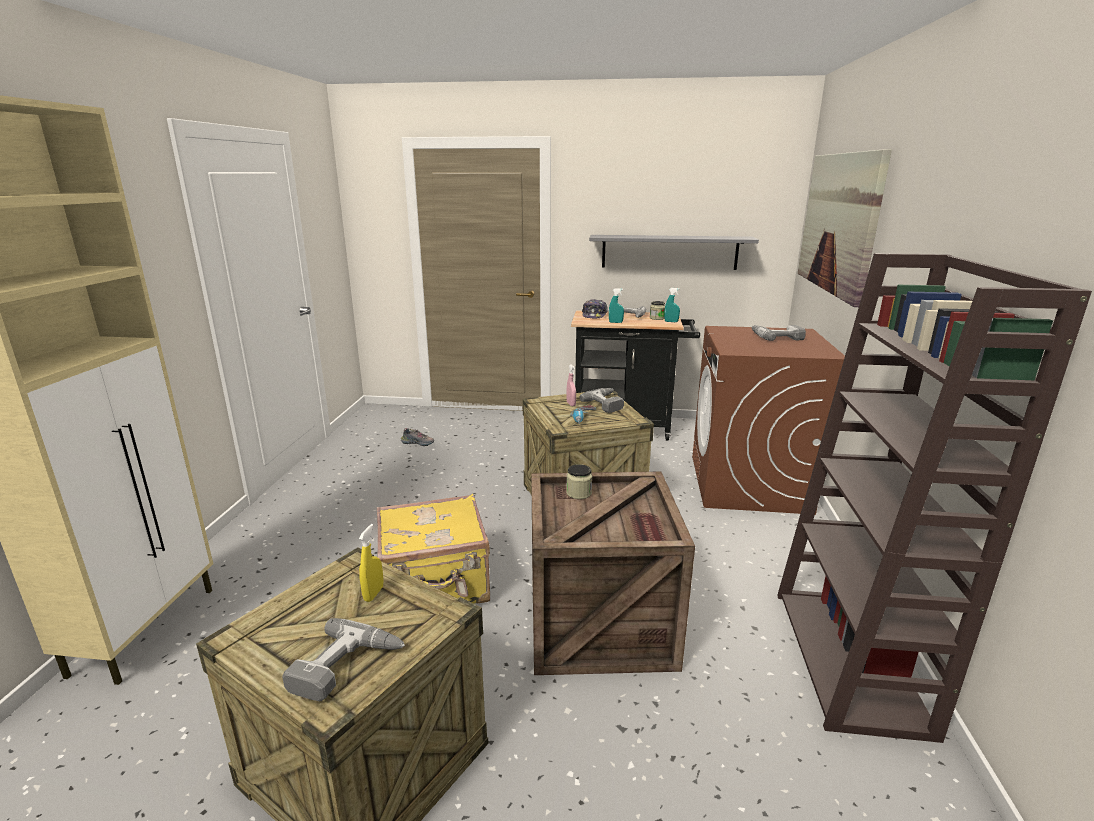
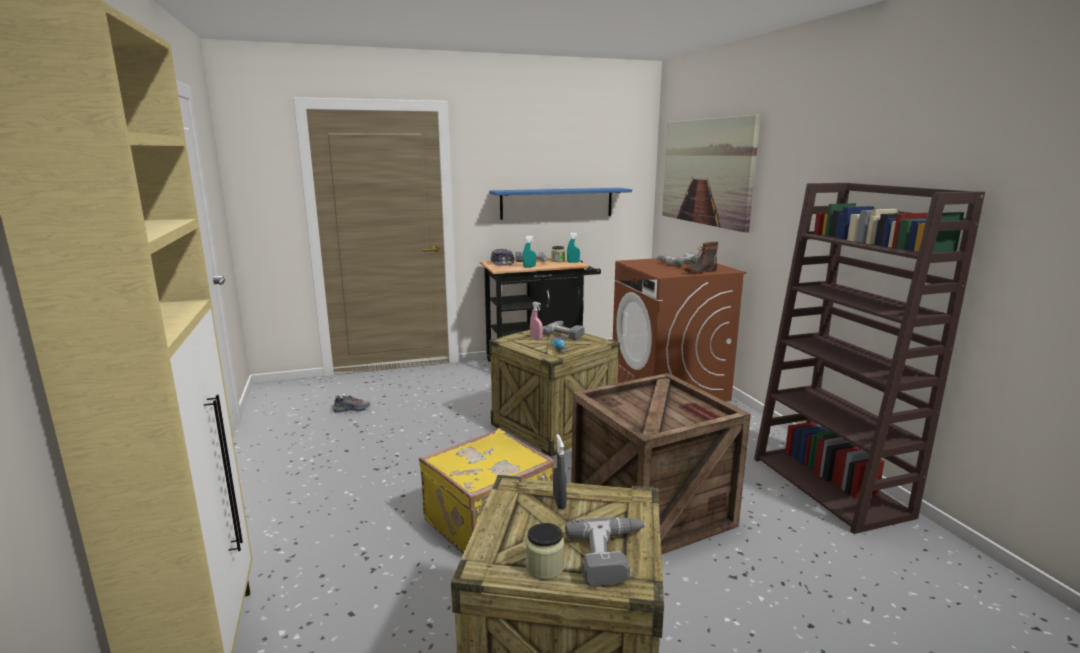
camera: 25 degrees left, 5 degrees down
(373, 593) = (559, 502): yellow spray bottle -> grey spray bottle
(579, 493) = (622, 400): jar -> jar (544, 567)
(669, 252) = (557, 203): grey shelf -> blue shelf
(785, 352) = (700, 272): none -> boot

